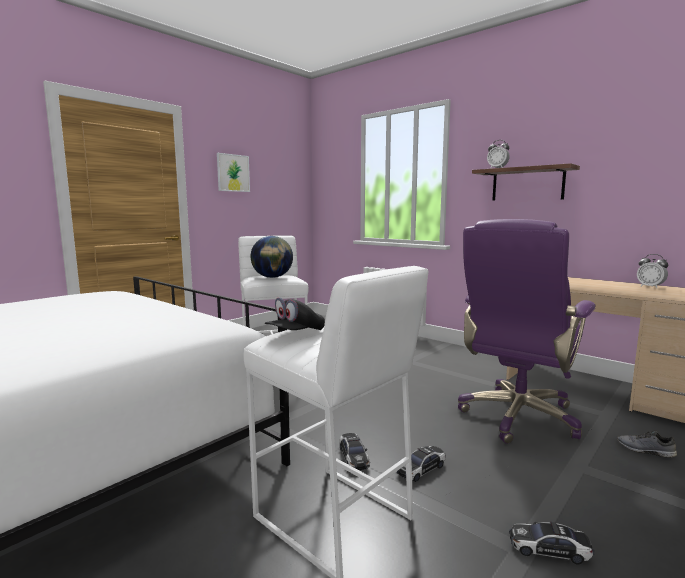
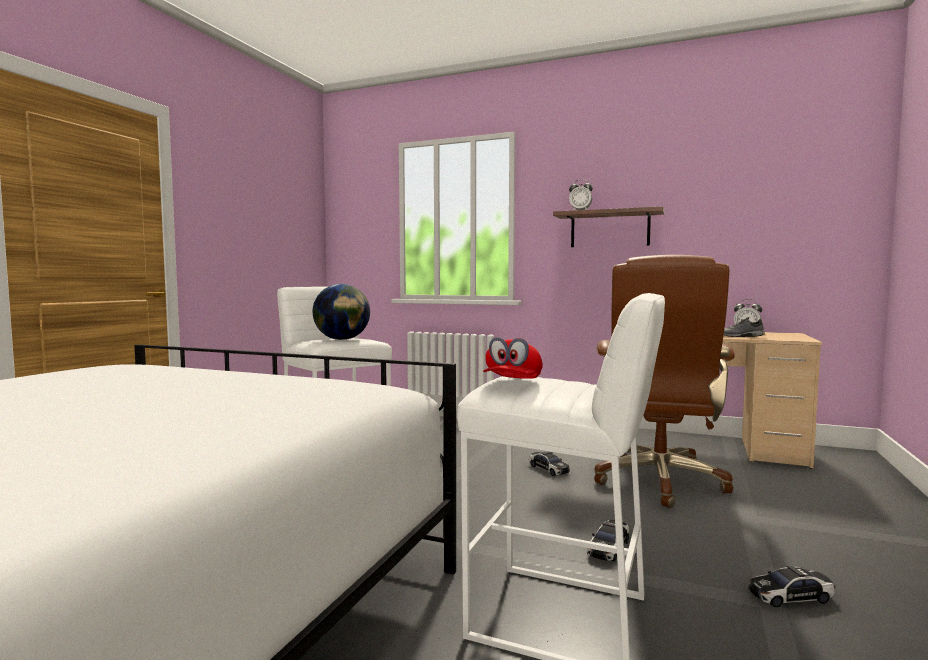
camera: 20 degrees left, 5 degrees down
(233, 173) = (234, 205): picture -> none
(295, 334) = (512, 384): black cap -> red cap
(353, 457) = (525, 549): toy car -> toy car (548, 469)
(516, 418) = (658, 483): purple office chair -> brown office chair
(645, 450) = (791, 494): grey shoe -> grey shoe (740, 336)

